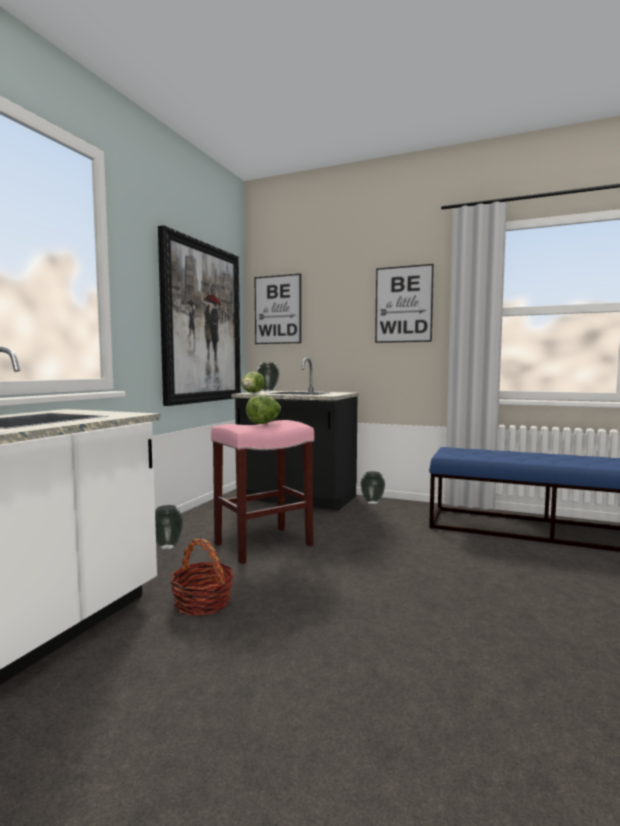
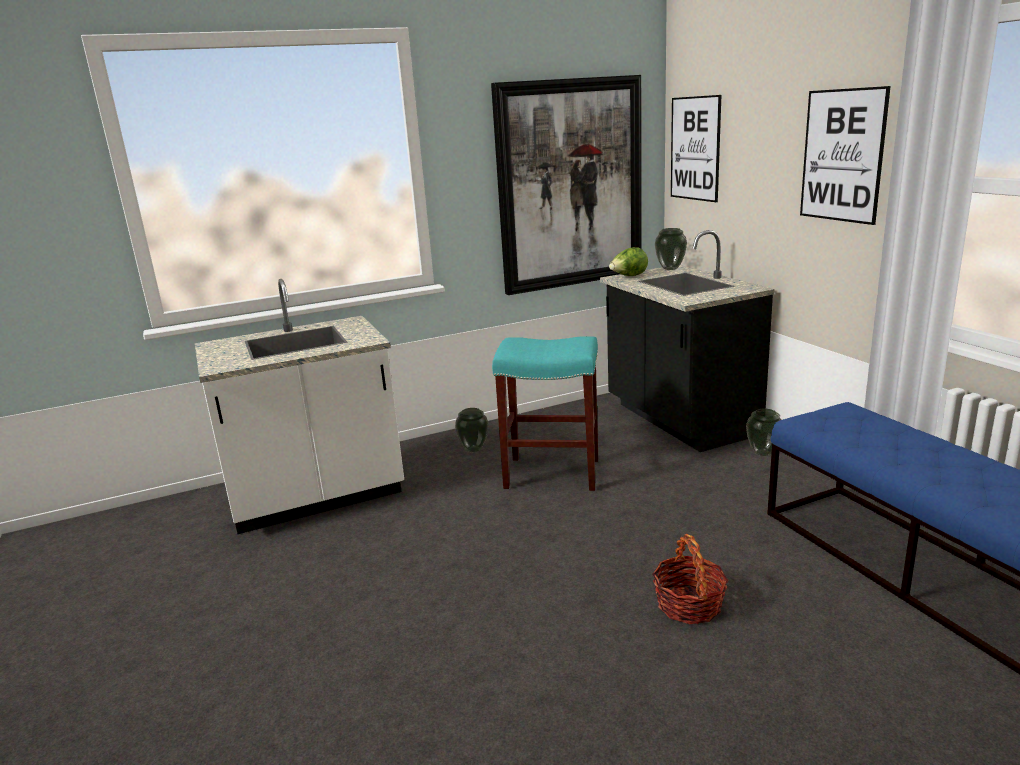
camera: 45 degrees right, 15 degrees up
(203, 603) = (428, 515): basket -> basket (689, 605)
(264, 423) = (551, 343): lettuce -> none
(264, 544) = (553, 473): pink stool -> turquoise stool

